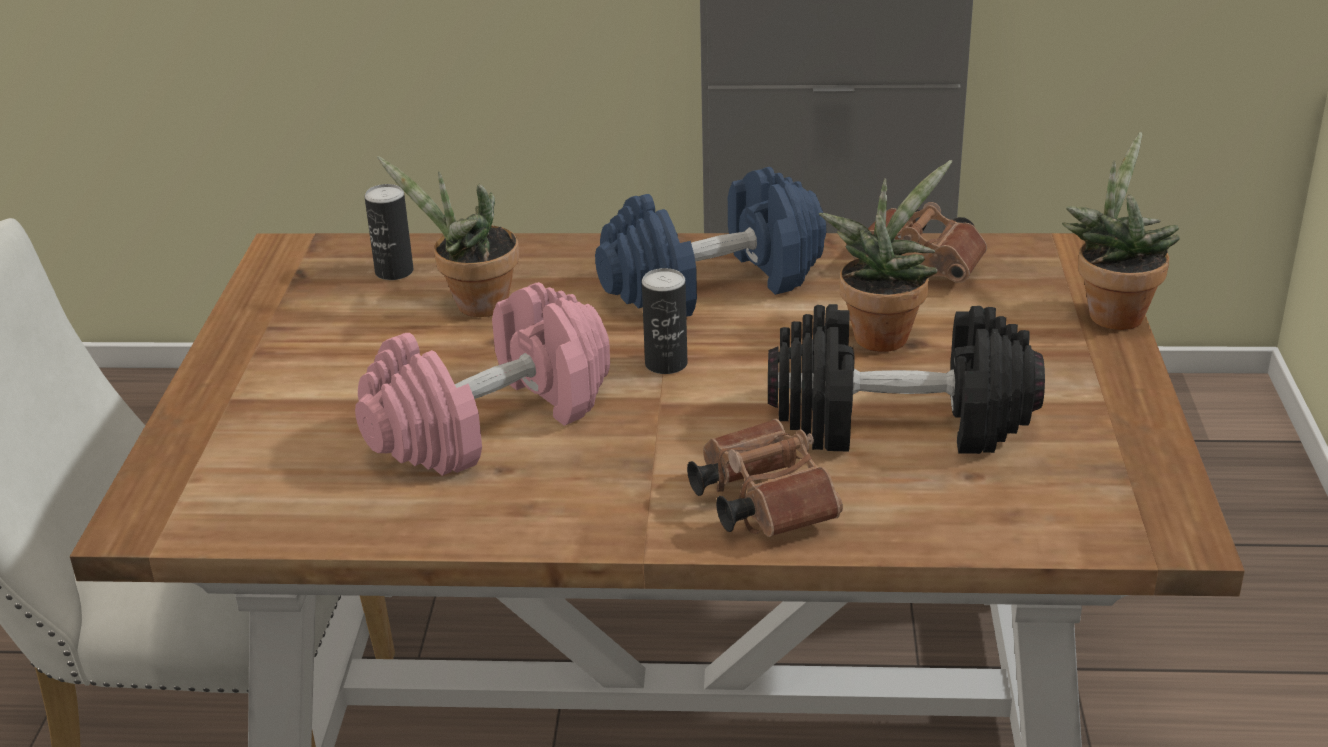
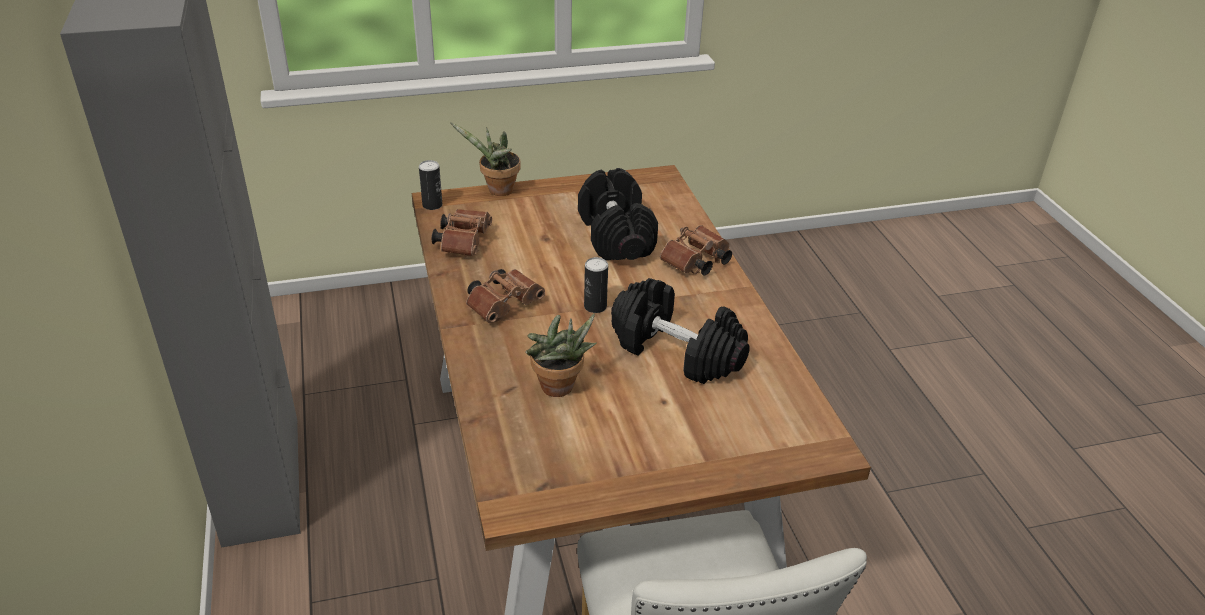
camera: 110 degrees left, 5 degrees up
(394, 272) = (527, 438): can -> can (432, 205)
(491, 423) = (677, 351): pink dumbbell -> black dumbbell
(712, 285) = (505, 305): blue dumbbell -> brown binoculars
(882, 333) = (539, 247): potted plant -> none

